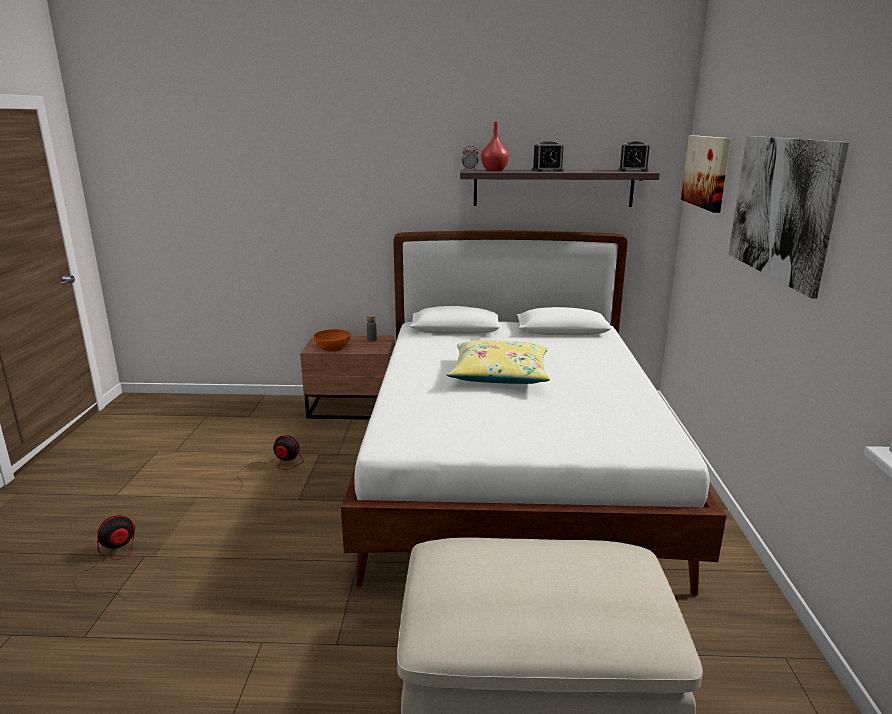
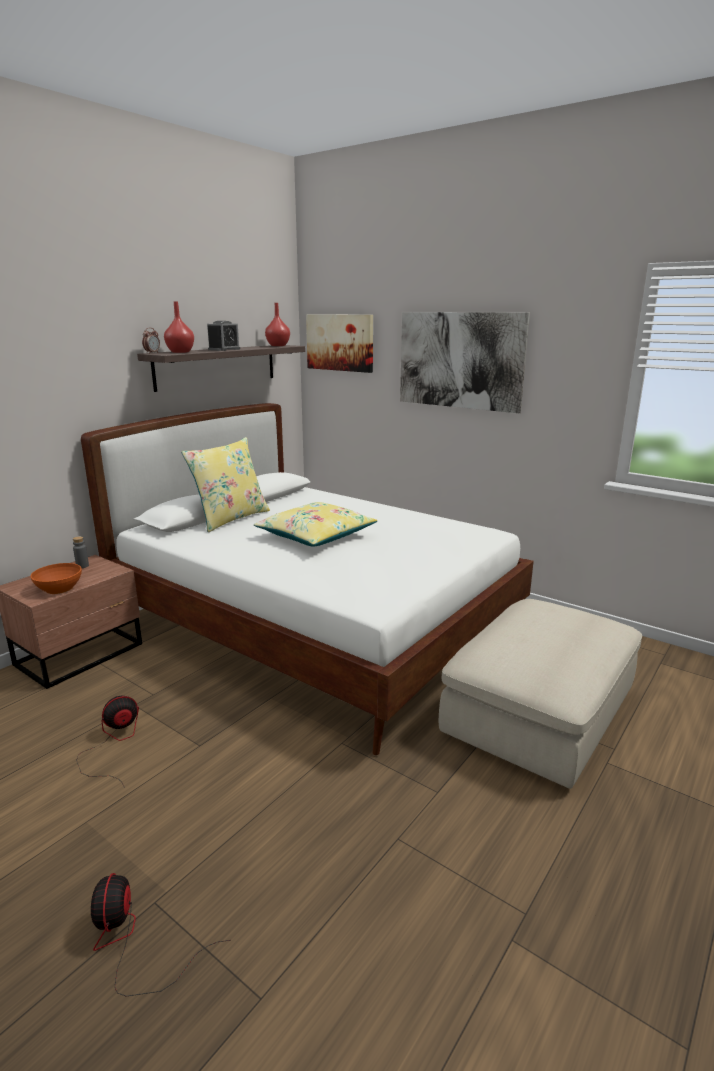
camera: 55 degrees left, 0 degrees up
(484, 337) = (230, 518): none -> yellow pillow
(633, 170) = (278, 345): alarm clock -> red vase

